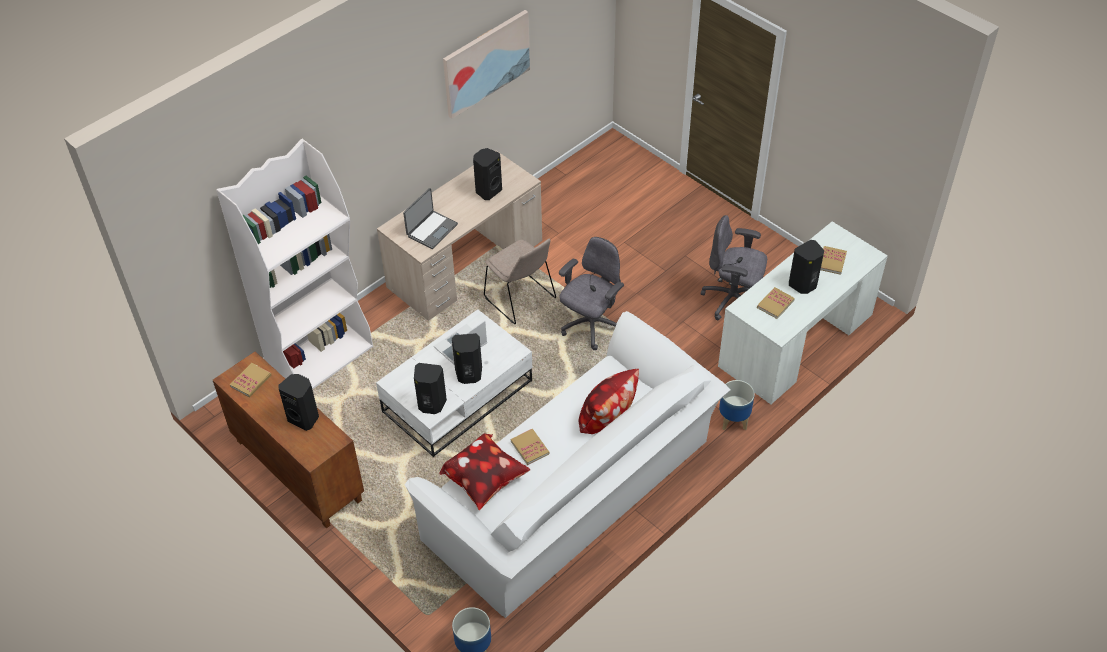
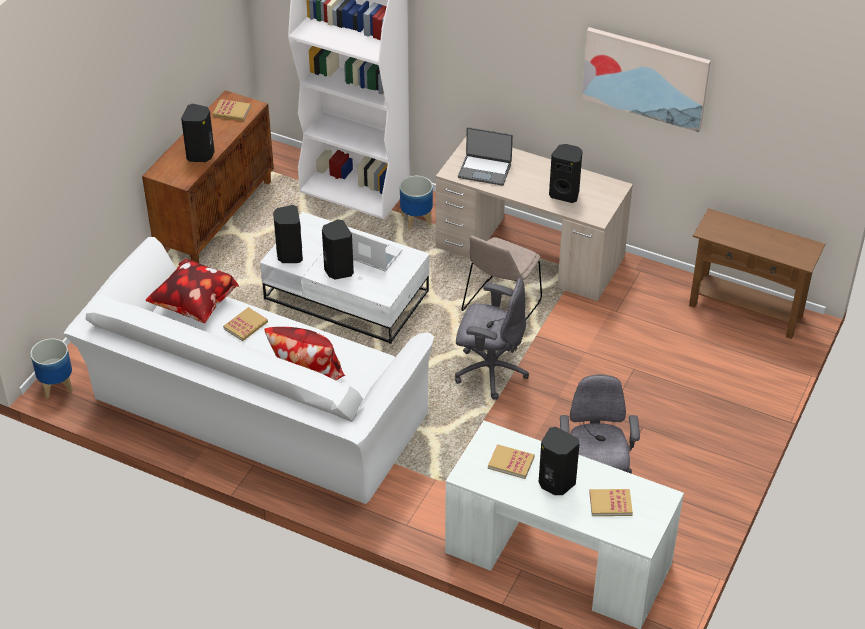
camera: 70 degrees right, 5 degrees down
(591, 164) = (745, 310): none -> brown console table
(733, 421) = (406, 523): planter -> planter (416, 221)

